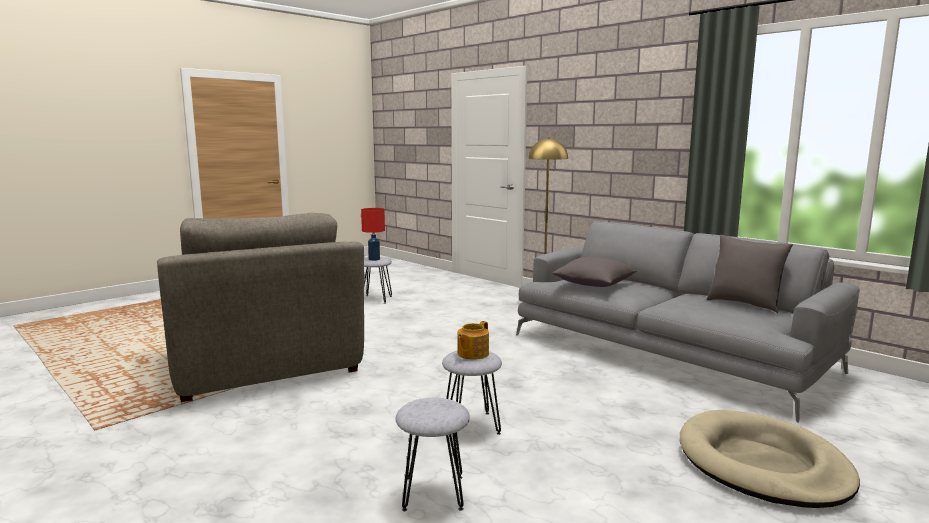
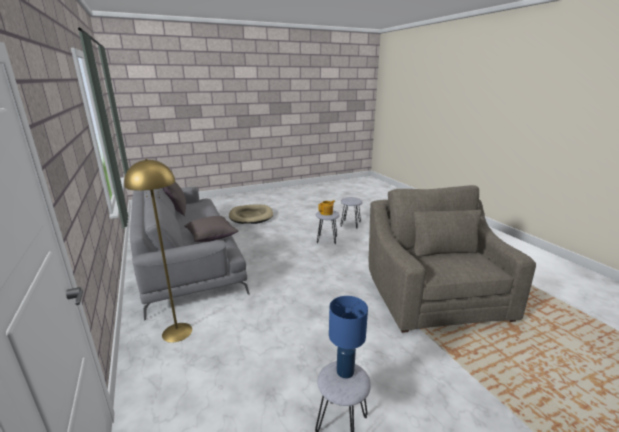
camera: 160 degrees left, 10 degrees up
(374, 259) = (345, 372): red table lamp -> blue table lamp

